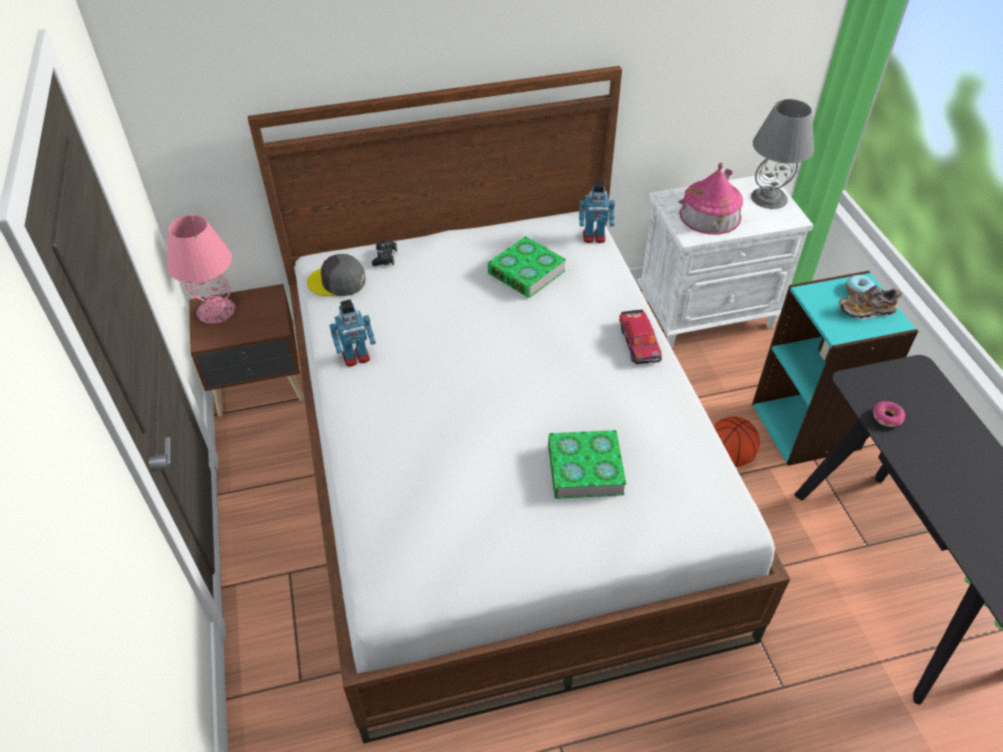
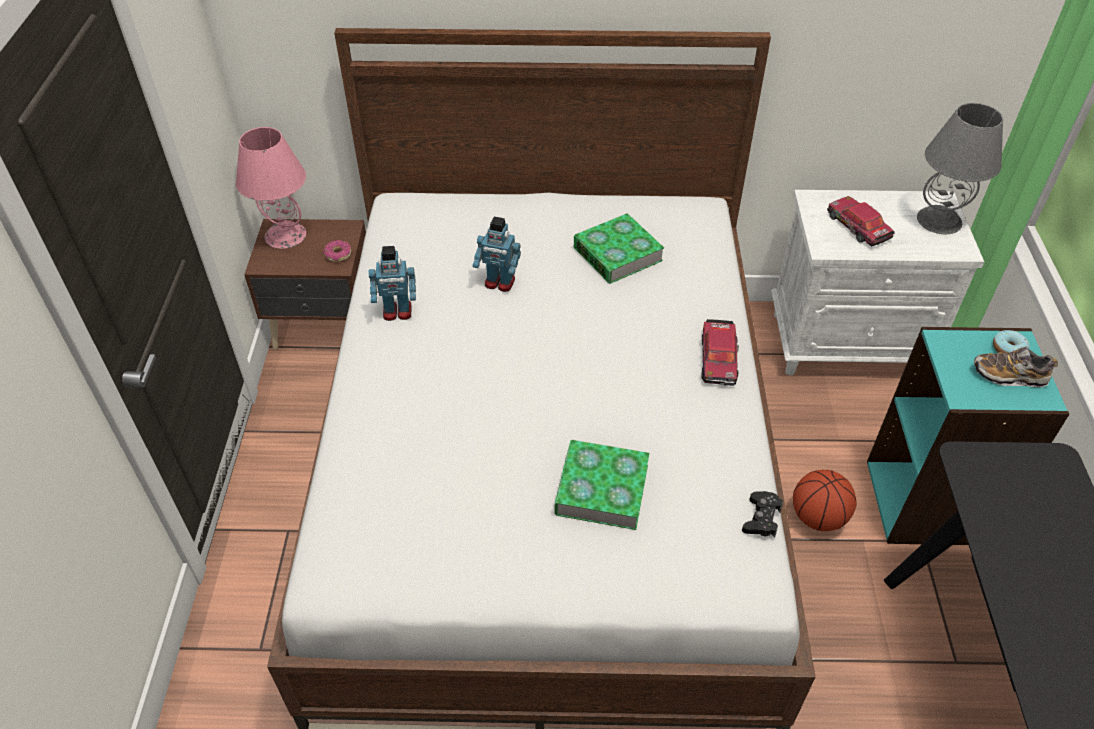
camera: 15 degrees right, 0 degrees up
(337, 281) = (408, 227): grey cap -> none
(385, 257) = (468, 209): black game controller -> black game controller (761, 518)
(594, 237) = (709, 229): toy robot -> toy robot (499, 283)
(710, 215) = (858, 227): toy house -> toy car
(886, 417) = (992, 511): donut -> donut (338, 255)

